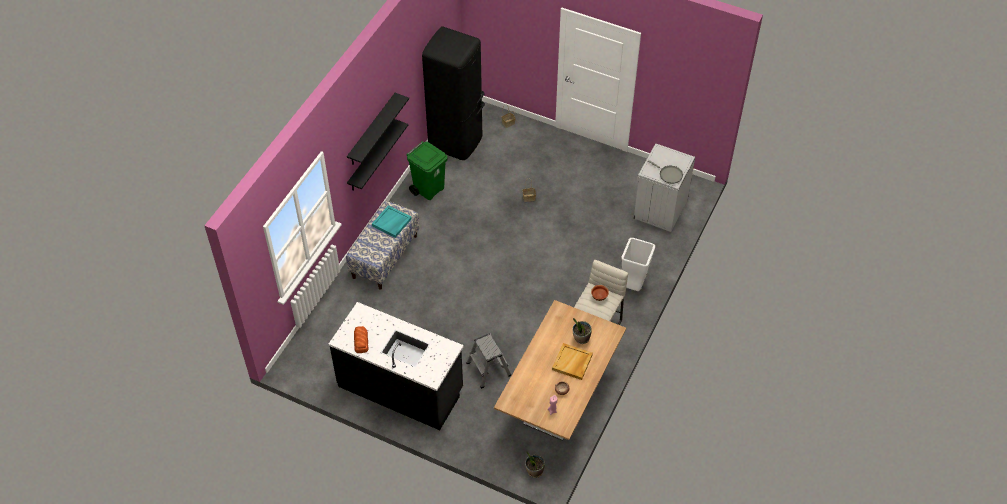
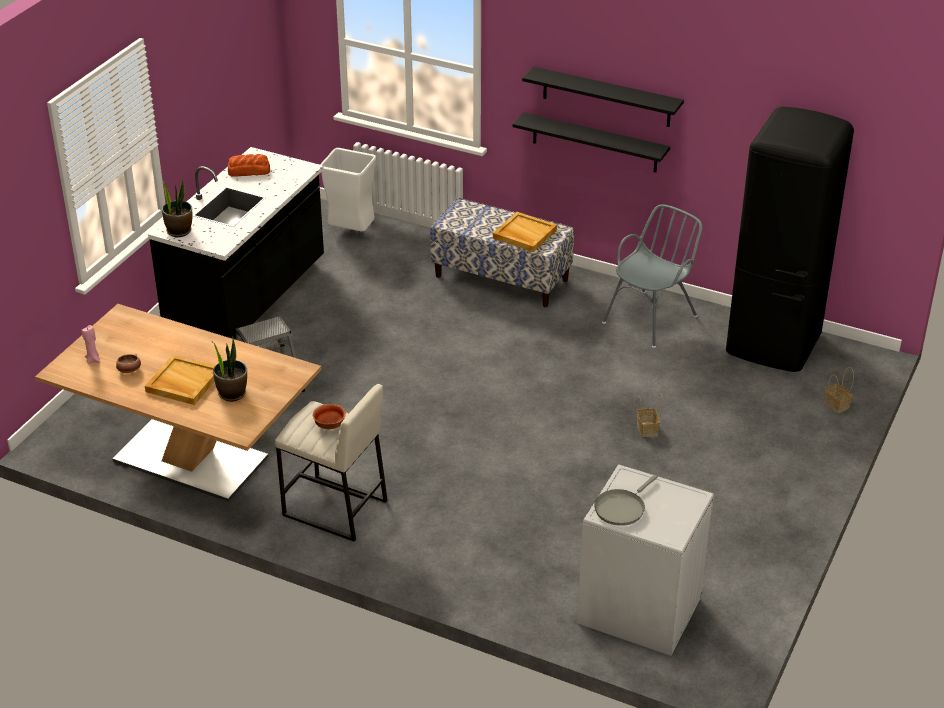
camera: 90 degrees right, 15 degrees down
(392, 223) = (524, 234): turquoise tray -> beige tray
(429, 189) = (651, 317): green trash can -> grey chair
(534, 471) = (65, 430): potted plant -> potted plant (179, 231)
(634, 284) = (439, 561): white trash can -> white trash can (352, 232)

